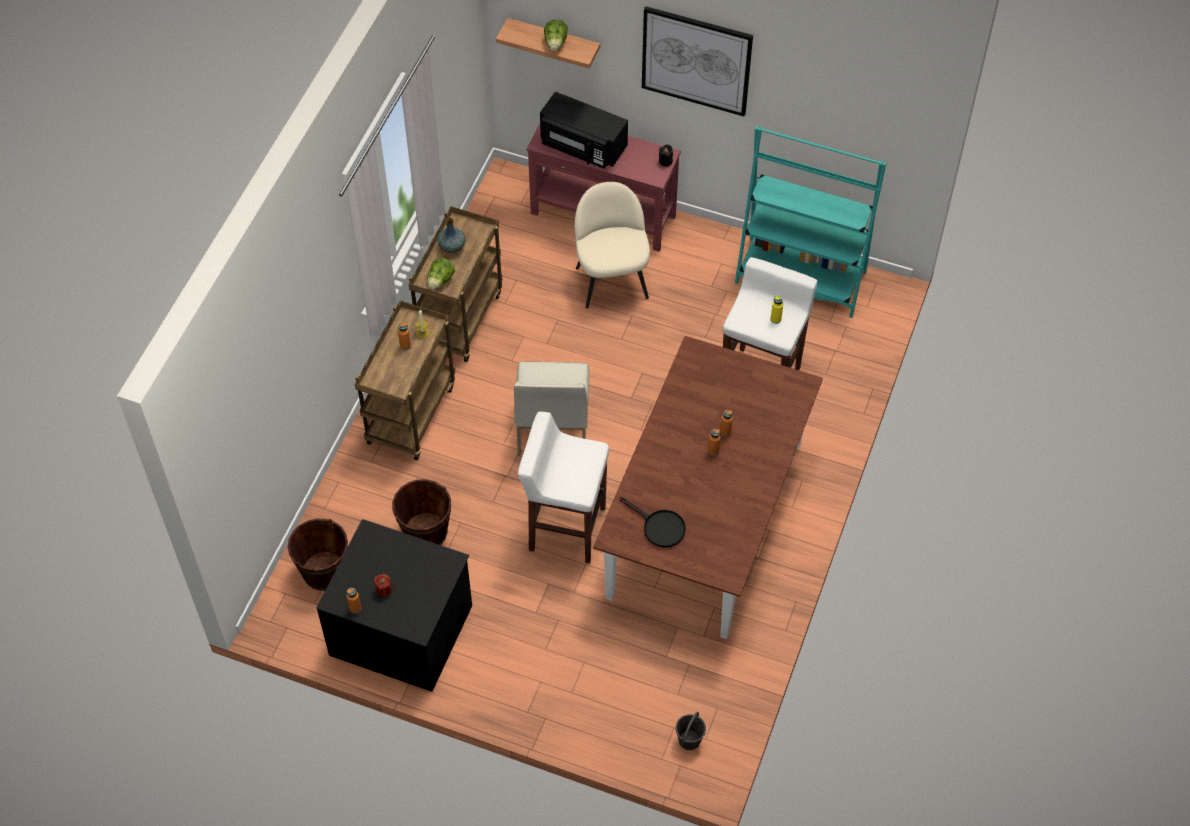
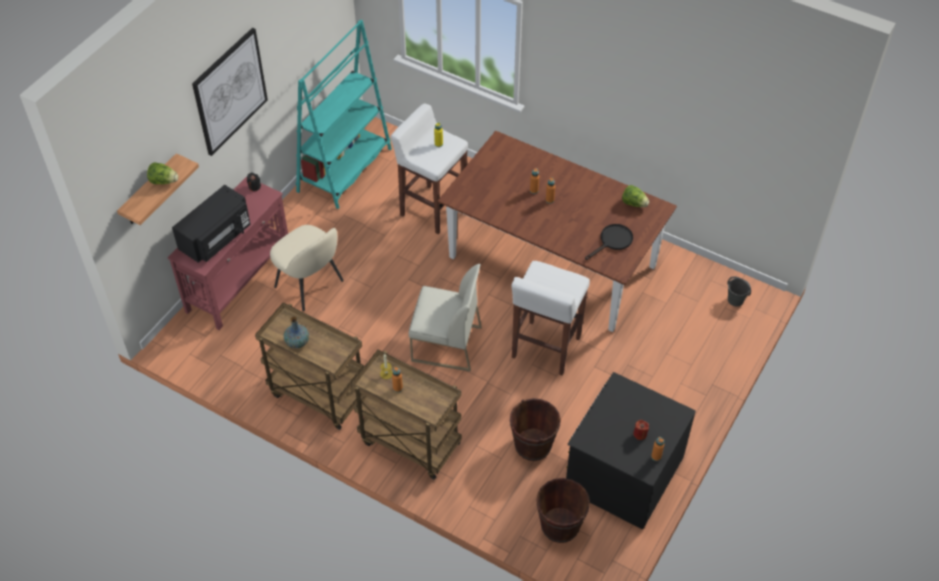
camera: 80 degrees left, 5 degrees down
(440, 281) = (333, 355): lettuce -> lettuce (634, 203)
(611, 280) = (310, 285): beige chair -> beige chair turned 135 degrees counterclockwise

